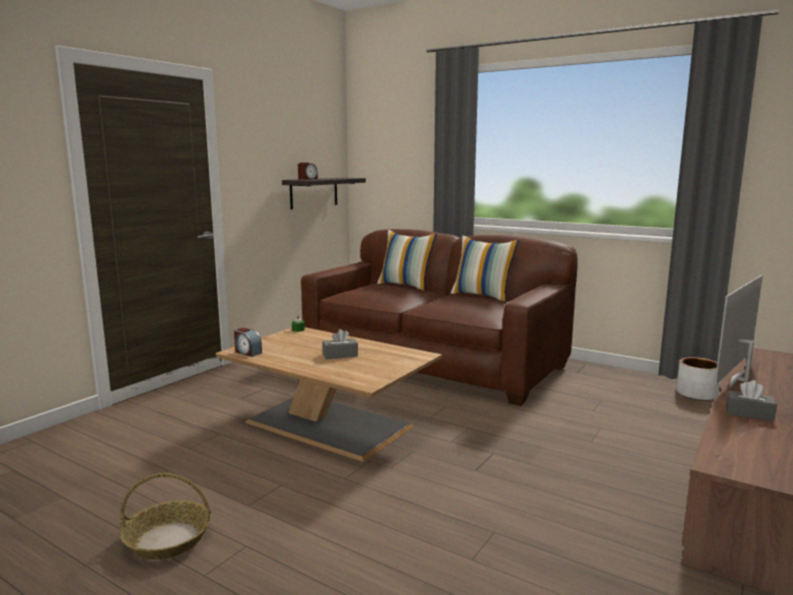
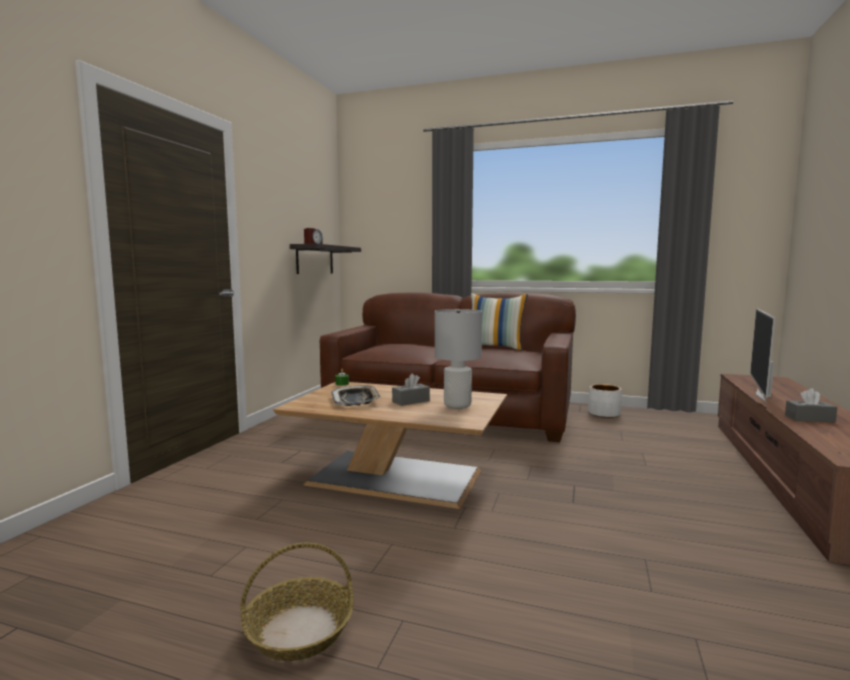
camera: 15 degrees left, 5 degrees down
(247, 352) = (310, 406): alarm clock -> none
(293, 350) = (356, 400): none -> tray
(375, 365) = (457, 407): none -> grey table lamp
(406, 285) = (416, 343): pillow -> none
(696, 394) = (687, 420): white planter -> white planter (604, 414)

